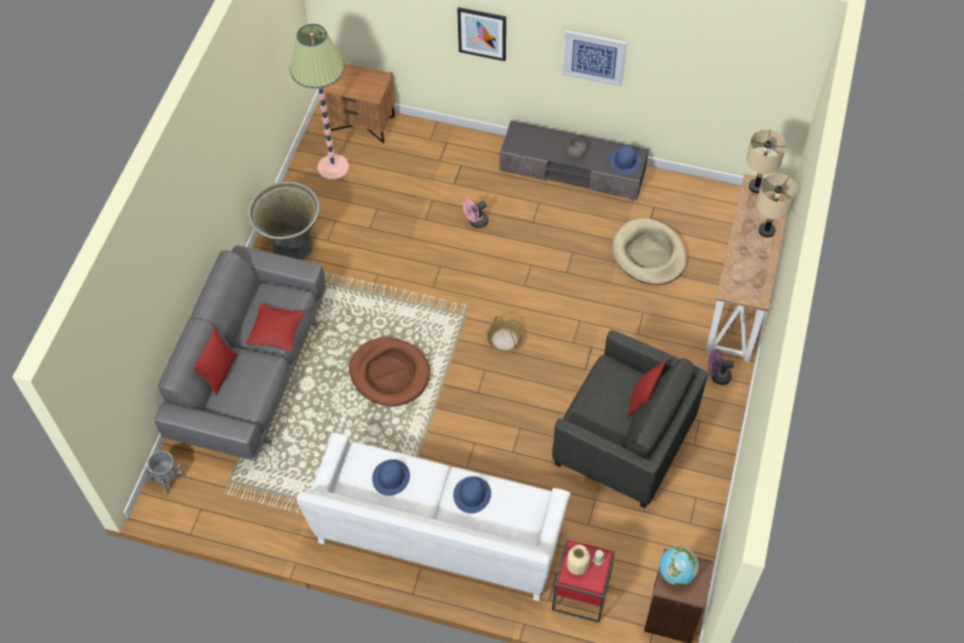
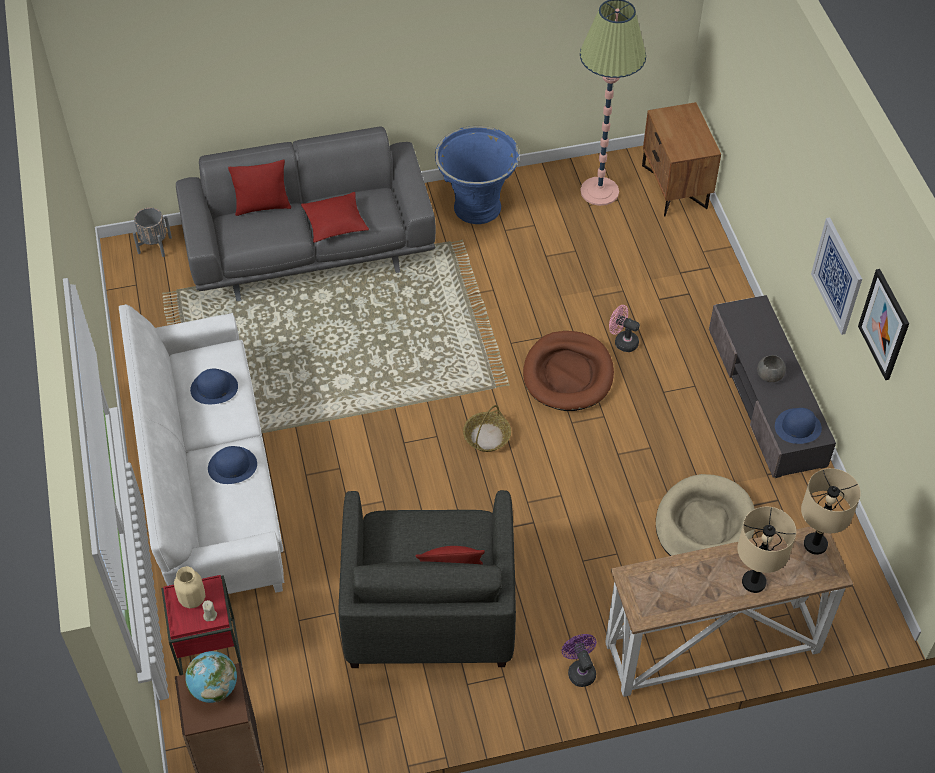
camera: 60 degrees right, 5 degrees down
(291, 246) = (476, 207): grey planter -> blue planter
(389, 373) = (377, 357): brown dog bed -> brown dog bed (568, 374)
(482, 33) = (781, 163): picture -> picture (884, 324)

